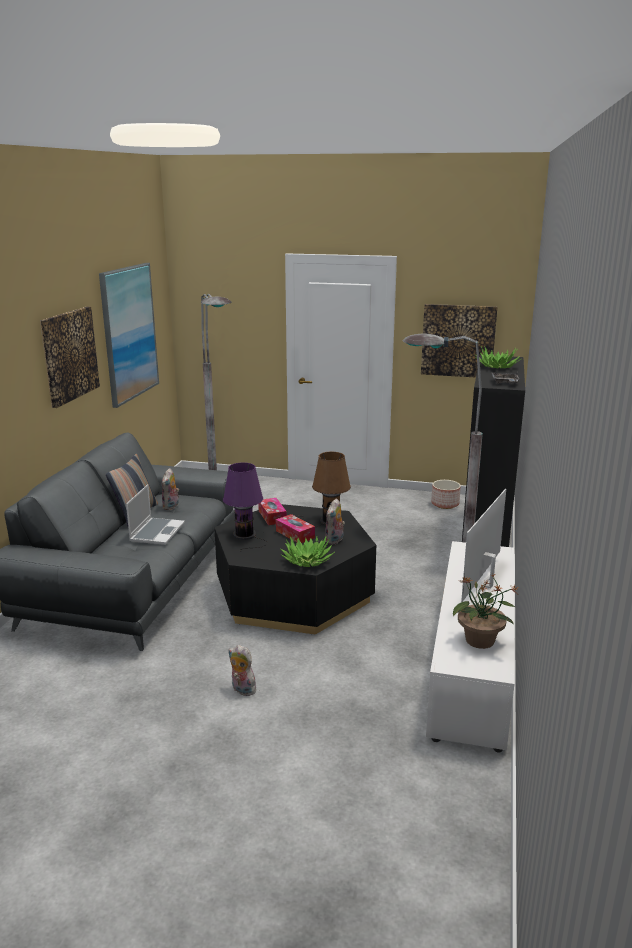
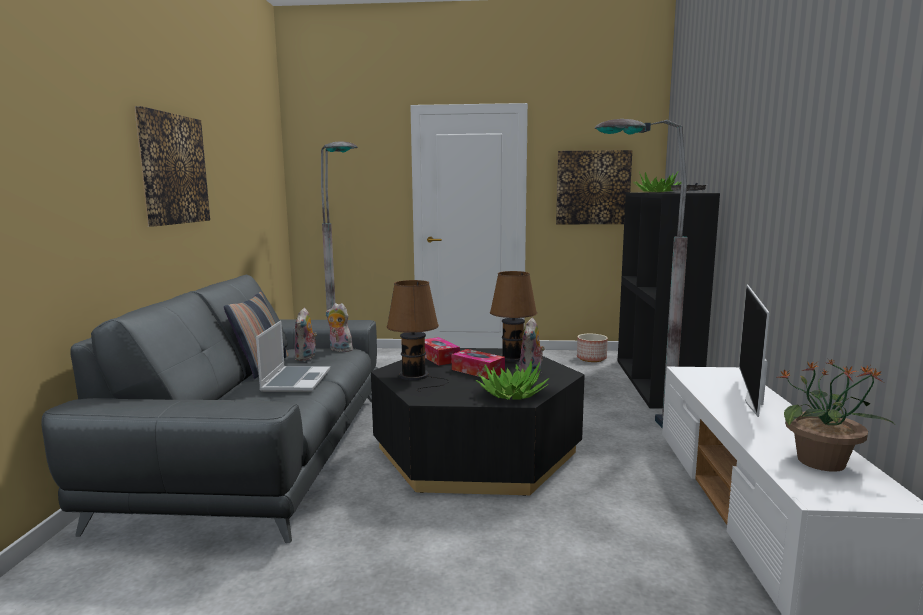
camera: 10 degrees left, 10 degrees down
(129, 333) = (243, 175): picture -> none
(242, 690) = (463, 584): plush toy -> plush toy (339, 350)
(245, 536) = (416, 376): purple table lamp -> brown table lamp

